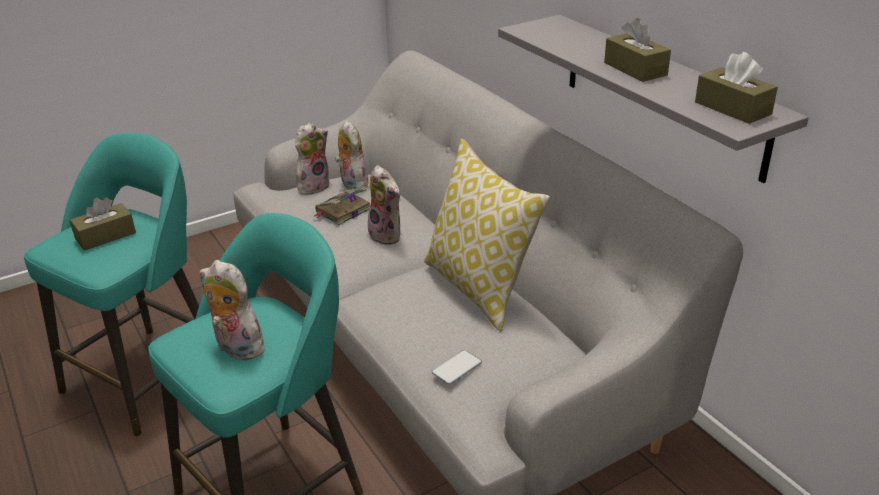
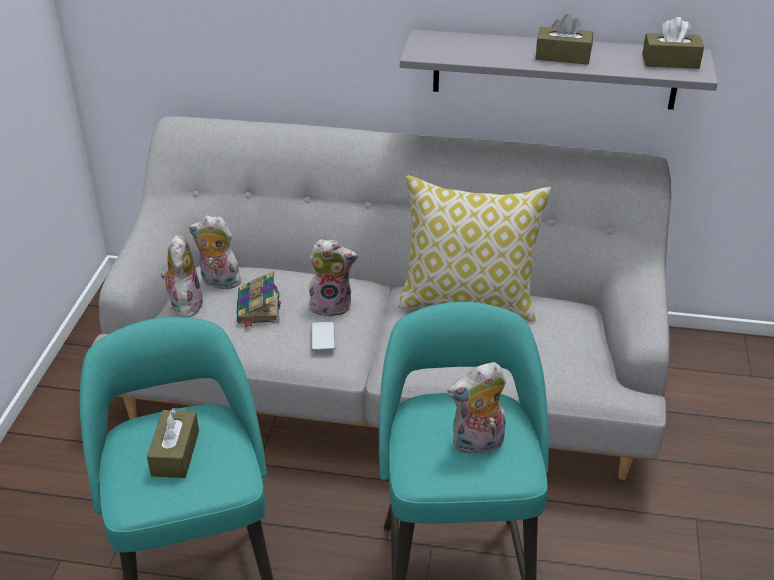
camera: 50 degrees left, 5 degrees up
(456, 368) = (553, 364): phone -> phone (323, 337)

